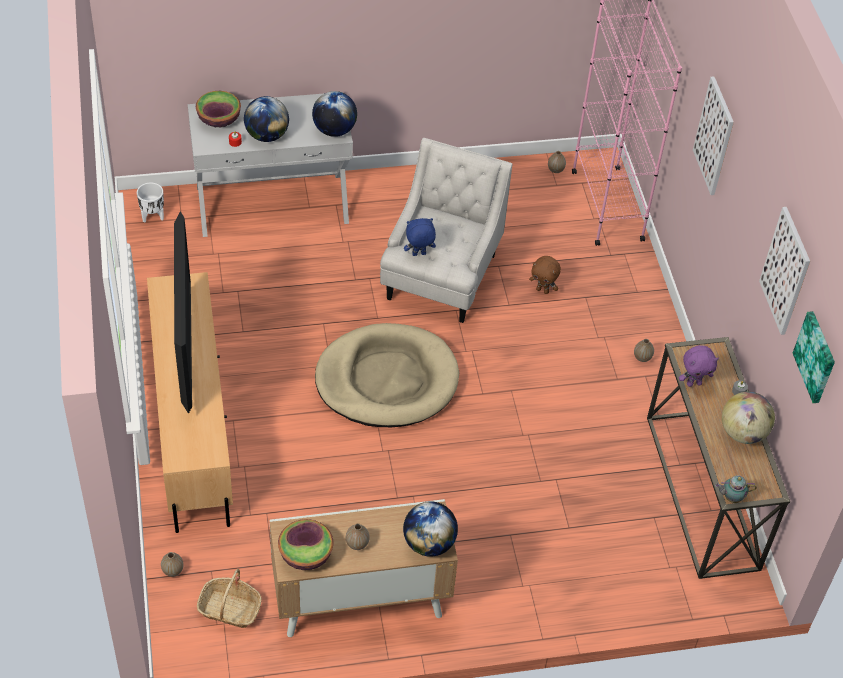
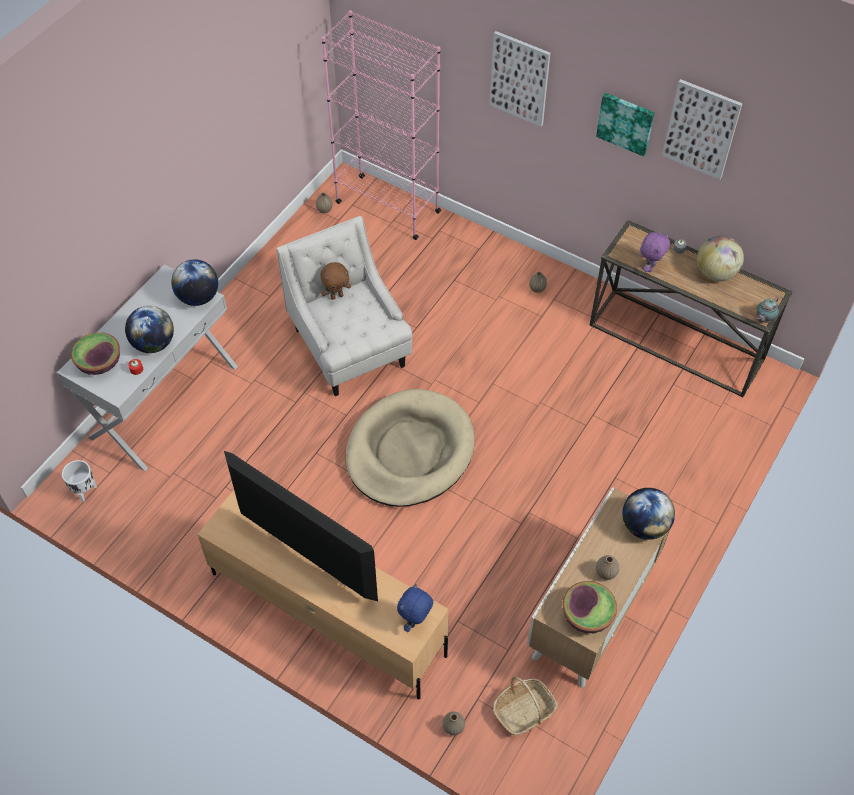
camera: 45 degrees left, 5 degrees up
(419, 254) = (352, 339): blue plush toy -> blue plush toy (415, 621)
(543, 290) = (423, 298): brown plush toy -> brown plush toy (337, 296)
(816, 357) = (785, 170): picture -> picture (626, 123)

